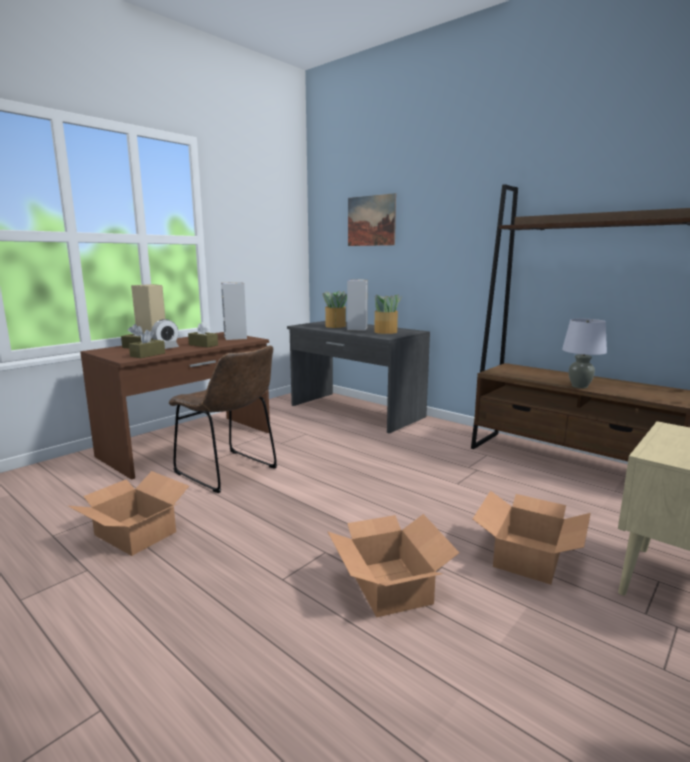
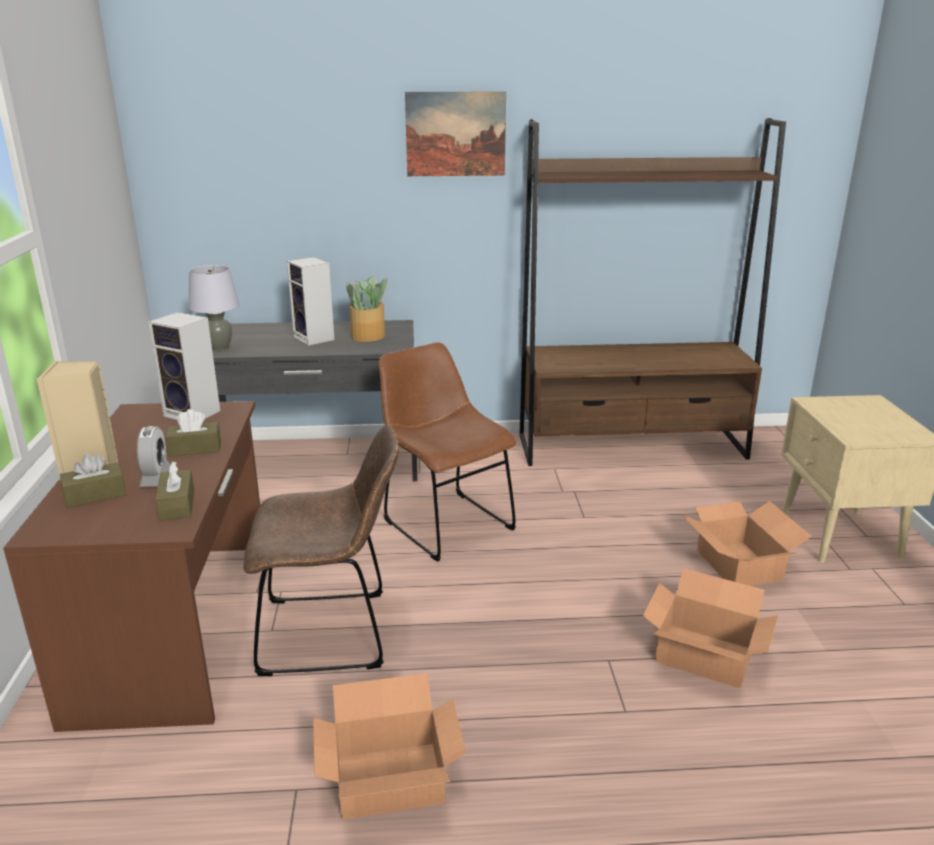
camera: 45 degrees left, 10 degrees up
(335, 326) = (265, 340): potted plant -> none
(367, 454) = (444, 522): none -> brown chair
(371, 221) = (280, 153): picture -> picture (455, 134)
(579, 386) = (651, 364): grey table lamp -> grey table lamp (219, 348)

